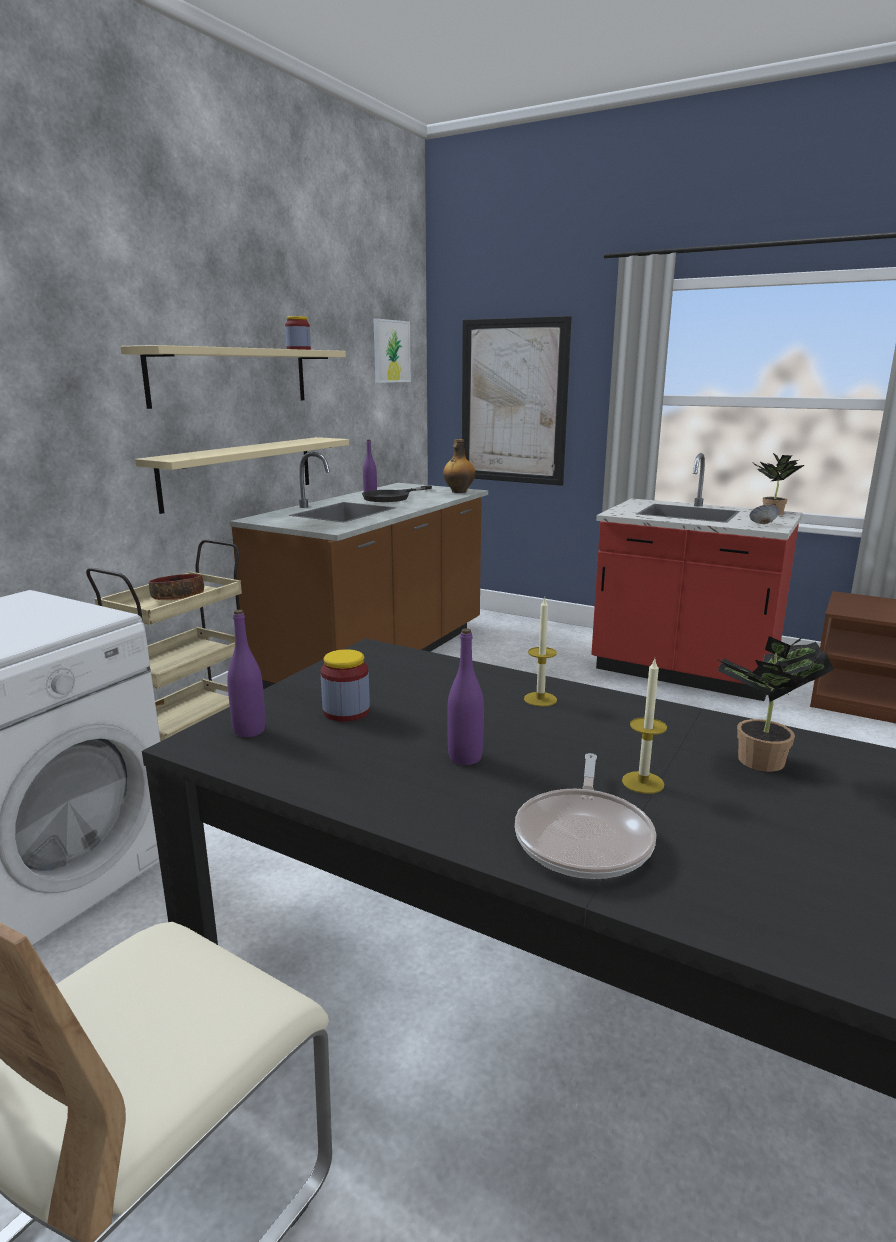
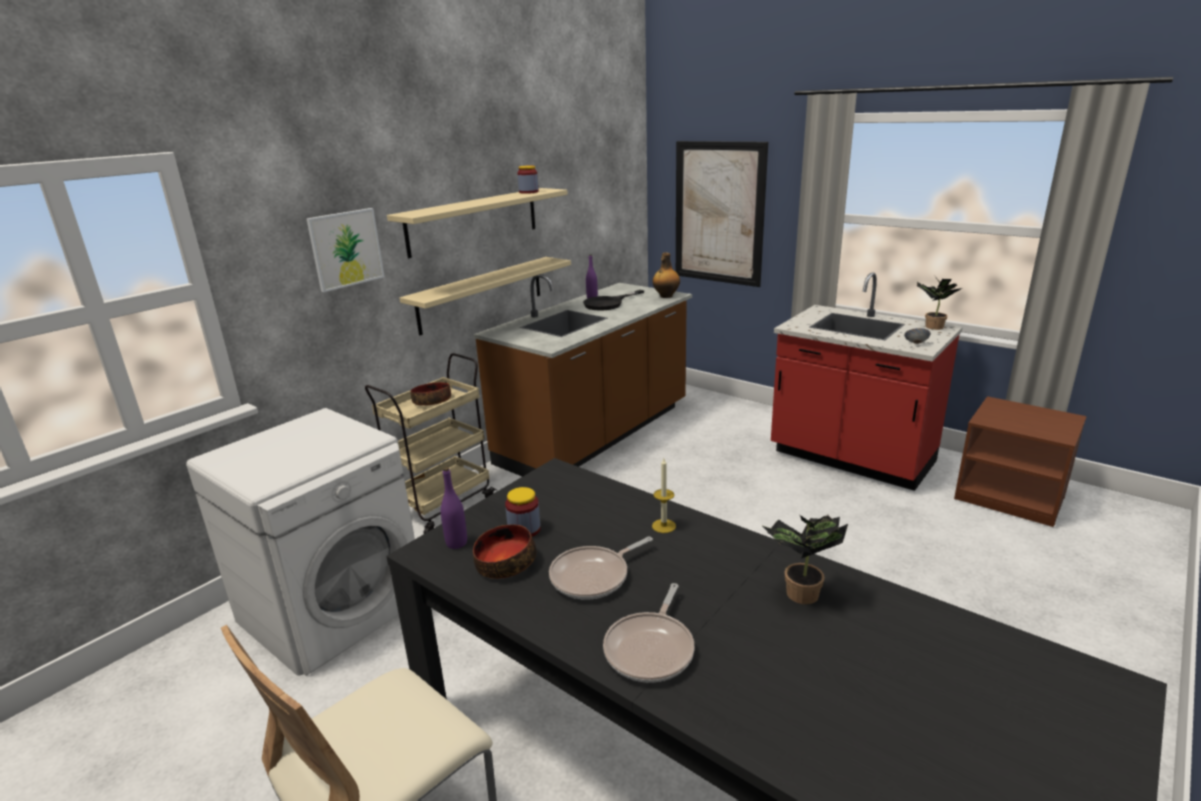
camera: 10 degrees right, 5 degrees up
(329, 749) = (505, 563): none -> bowl
(391, 351) = (613, 173): picture -> picture (346, 249)
(465, 757) = (593, 576): purple bottle -> frying pan
(643, 782) = (708, 607): candle -> none

